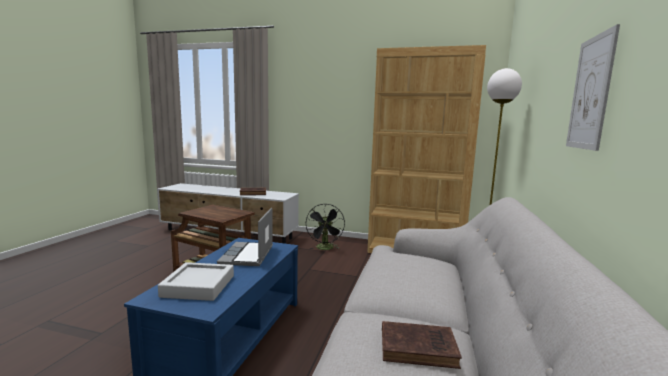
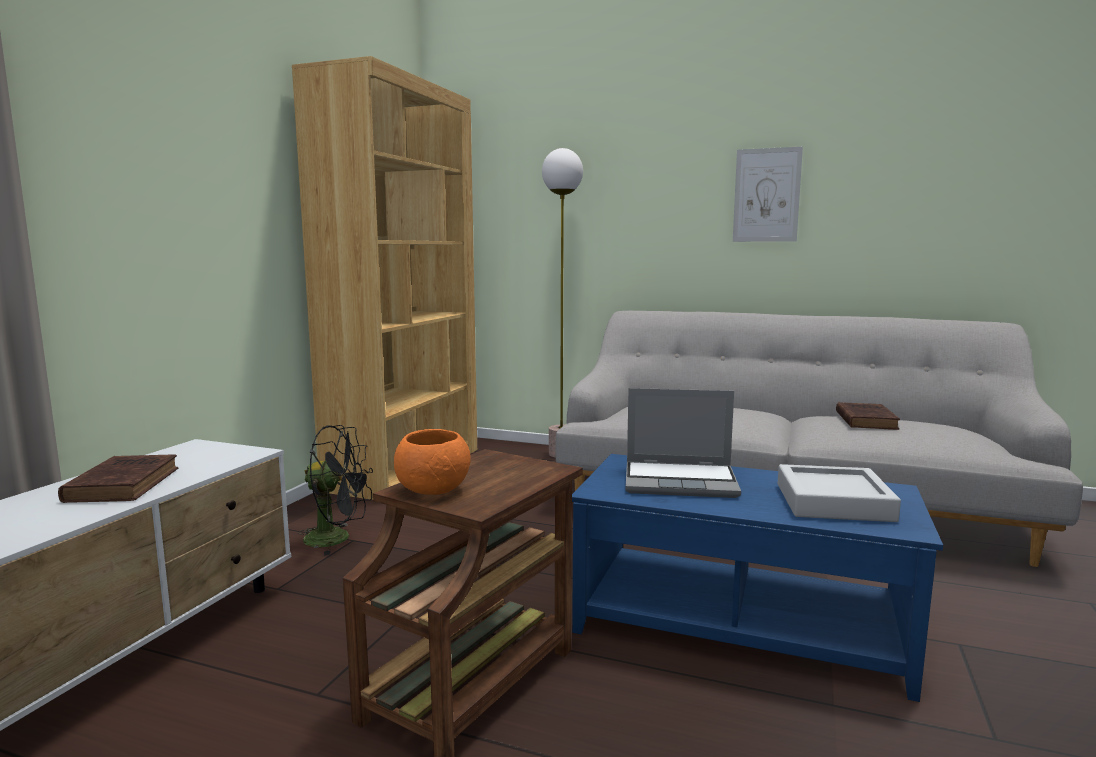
camera: 85 degrees left, 0 degrees up
(209, 208) = (434, 490): none -> orange bowl

